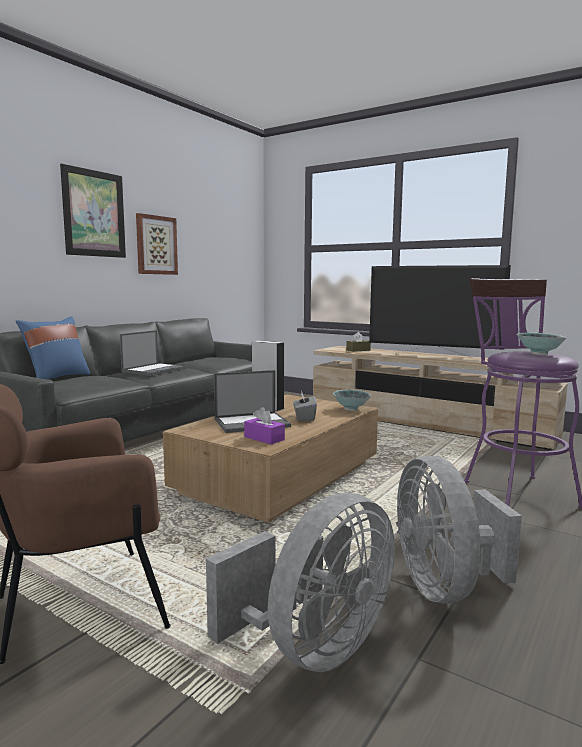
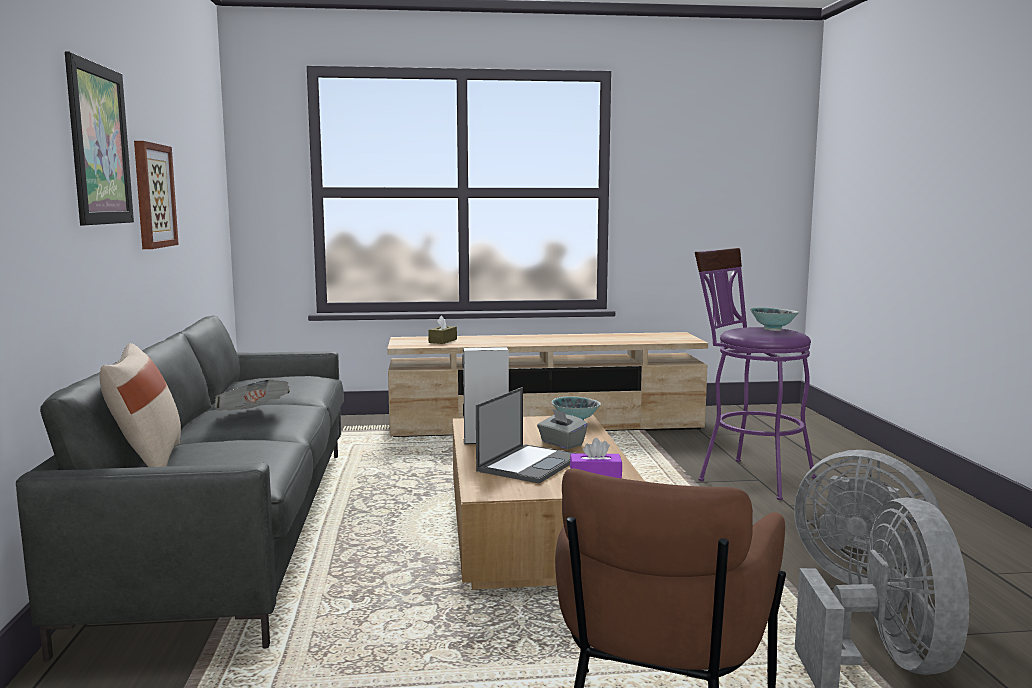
camera: 40 degrees left, 0 degrees up
(56, 378) = (147, 462): blue pillow -> beige pillow
(154, 370) = (253, 416): laptop -> newspaper
(433, 356) = (546, 338): television -> none

